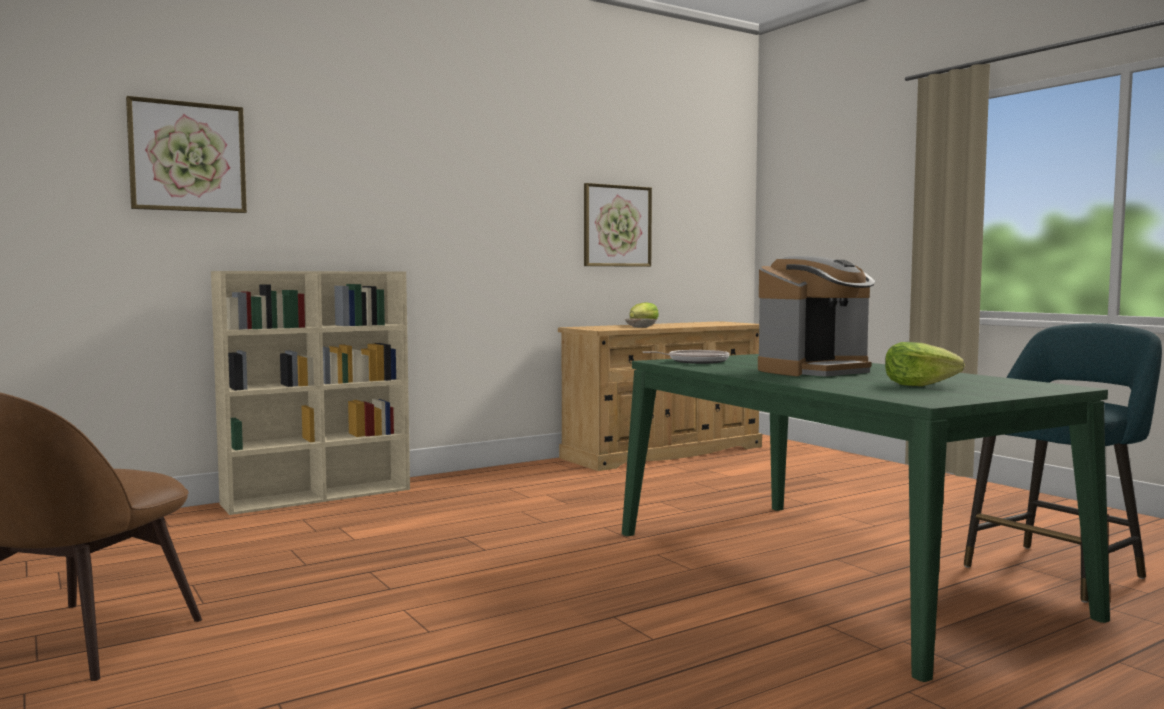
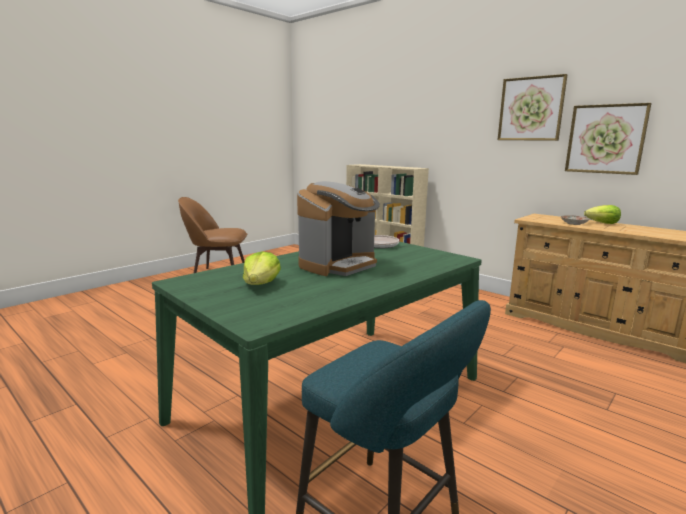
camera: 75 degrees right, 10 degrees up
(187, 157) = (358, 115): picture -> picture (531, 109)
(815, 371) = (338, 265): coffee machine -> coffee machine turned 90 degrees counterclockwise

